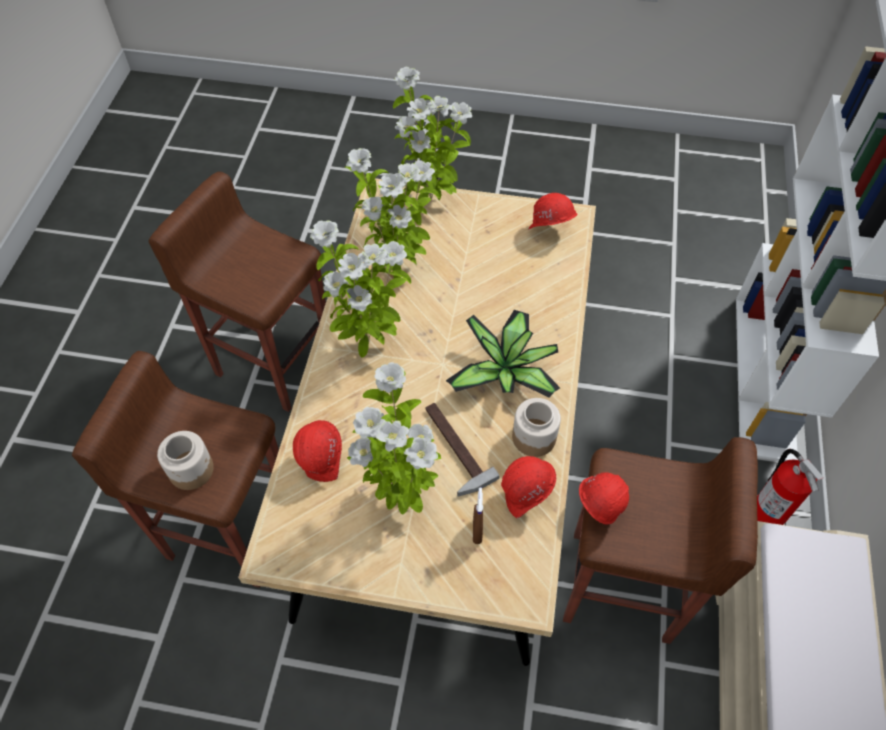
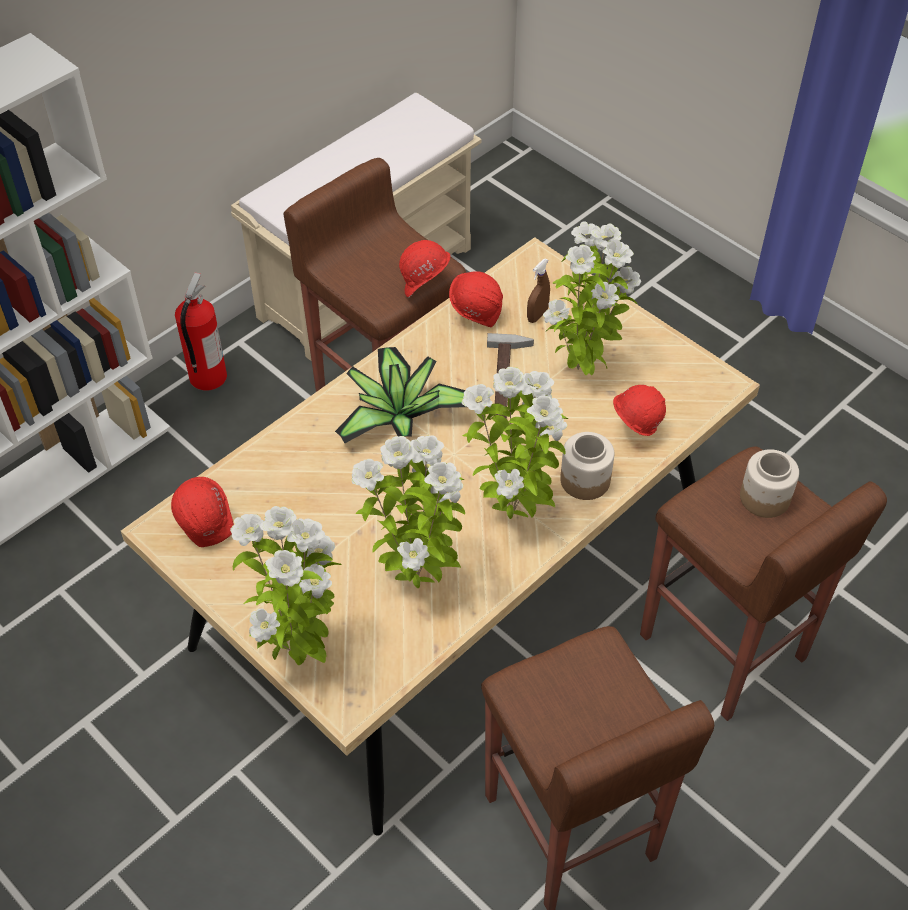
camera: 145 degrees left, 5 degrees down
(533, 437) = (428, 352): jar -> jar (585, 481)

